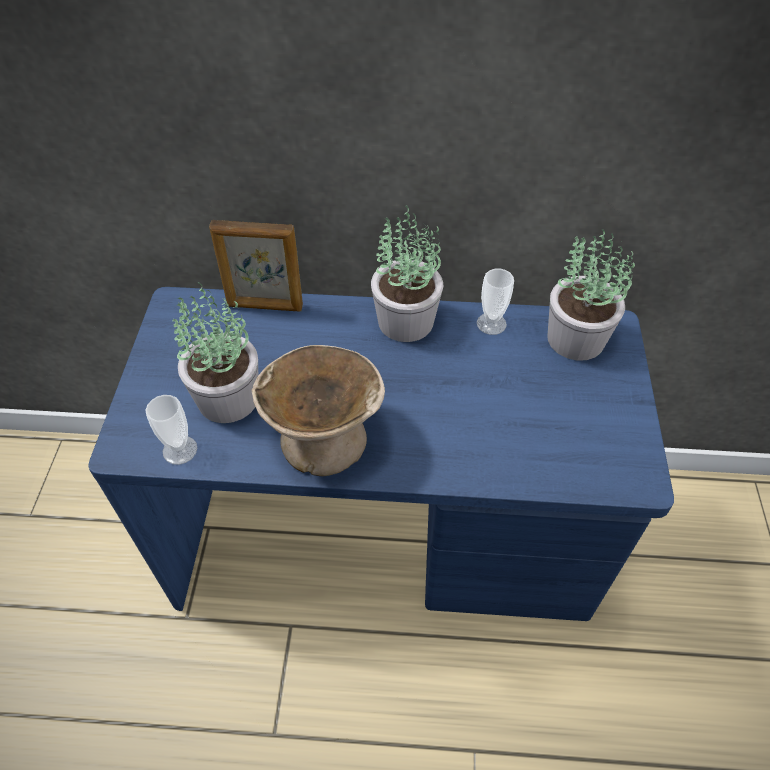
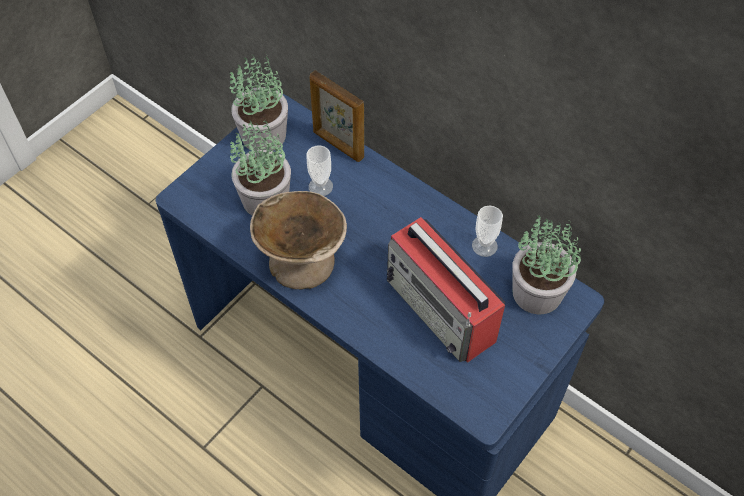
camera: 35 degrees right, 5 degrees up
(180, 450) = (213, 217): cup -> cup (320, 186)
(404, 320) = (424, 208): potted plant -> potted plant (263, 134)
(507, 404) = (442, 310): none -> radio

